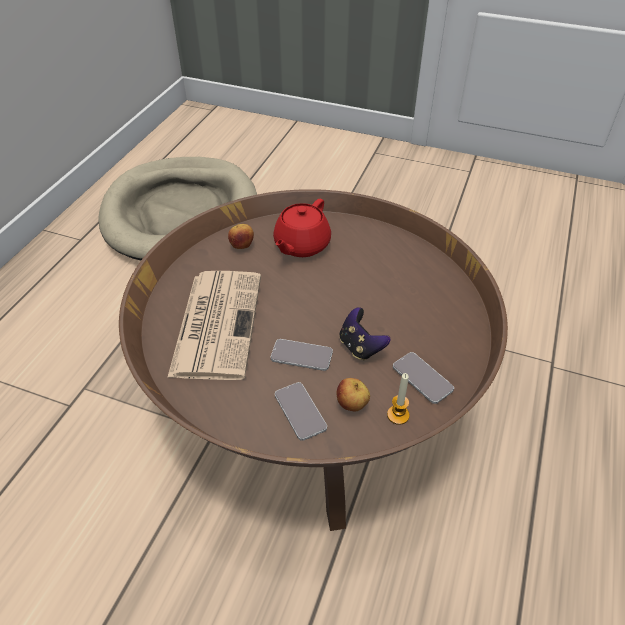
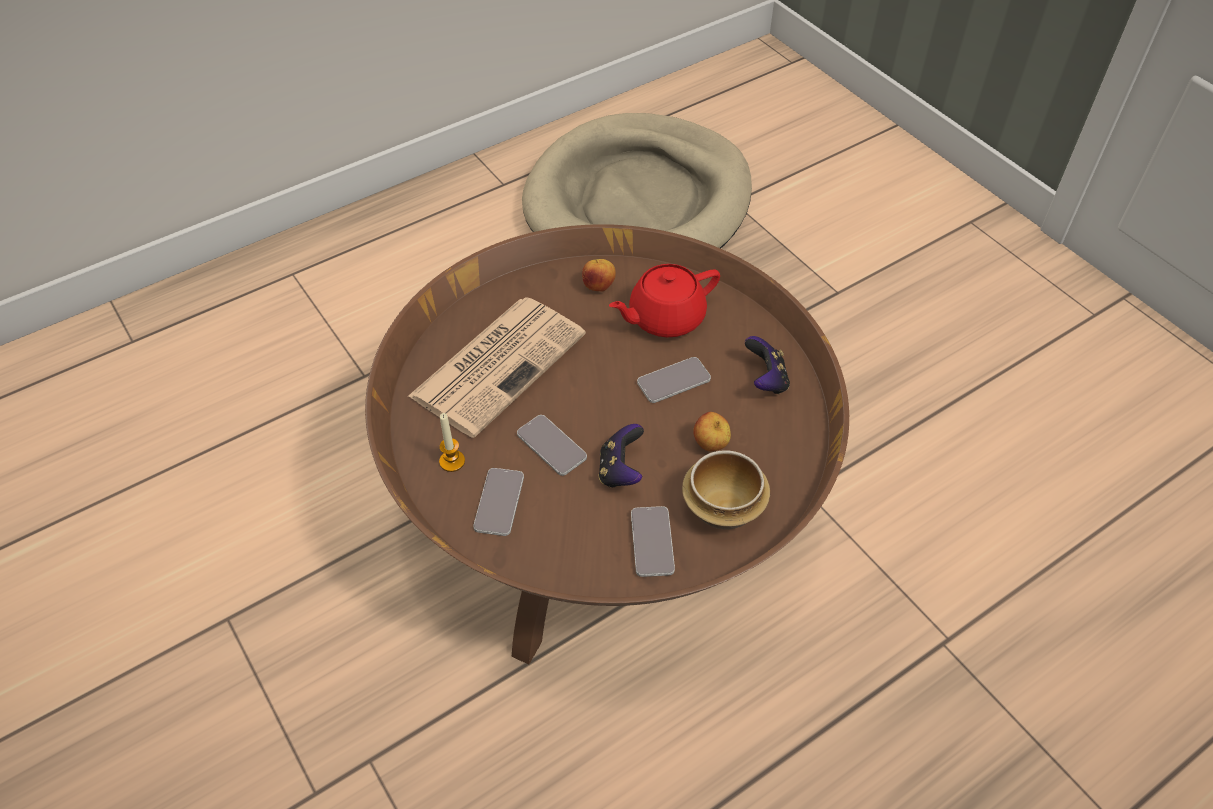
camera: 35 degrees right, 5 degrees up
(341, 278) = (673, 381): none -> phone
(352, 405) = (554, 526): apple -> apple (710, 444)
(393, 252) = (765, 380): none -> game controller
(398, 415) = (590, 564): candle -> candle (452, 461)
(442, 335) = (722, 509): none -> bowl

